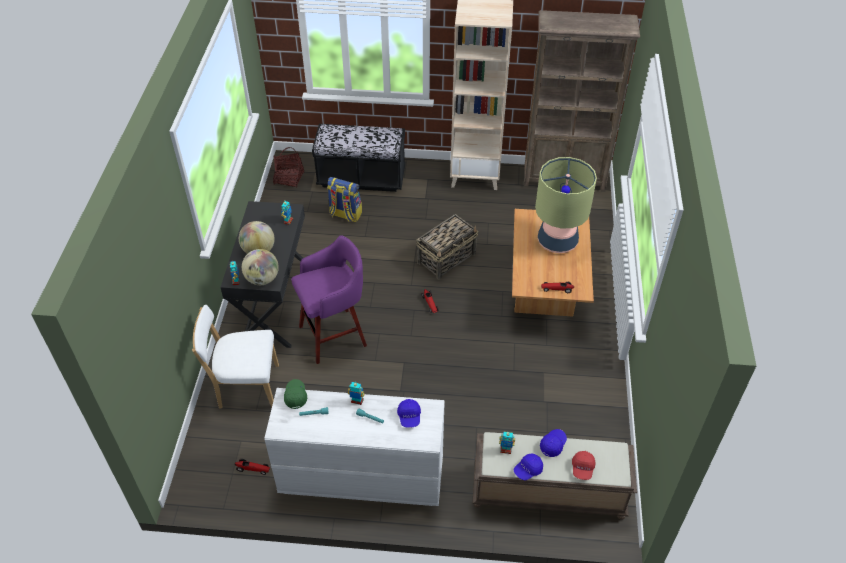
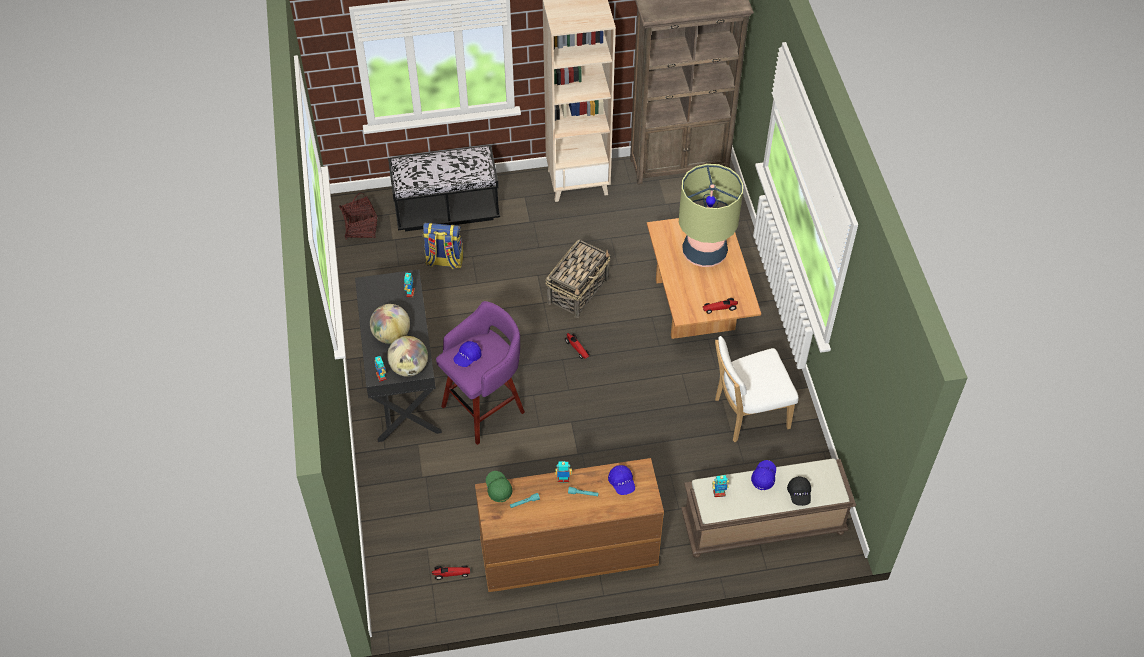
camera: 15 degrees left, 5 degrees up
(245, 386) = (408, 488): white chair -> white chair (747, 414)
(360, 476) = (567, 554): white dresser -> brown dresser
(528, 470) = (747, 508): blue cap -> blue cap (467, 358)
(582, 468) = (799, 494): red cap -> black cap

